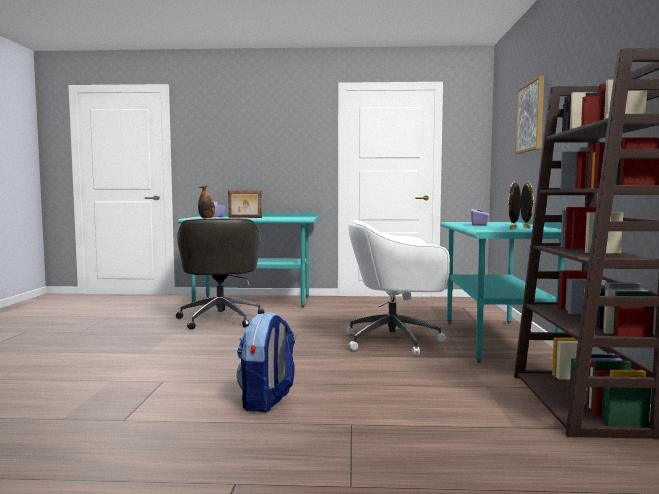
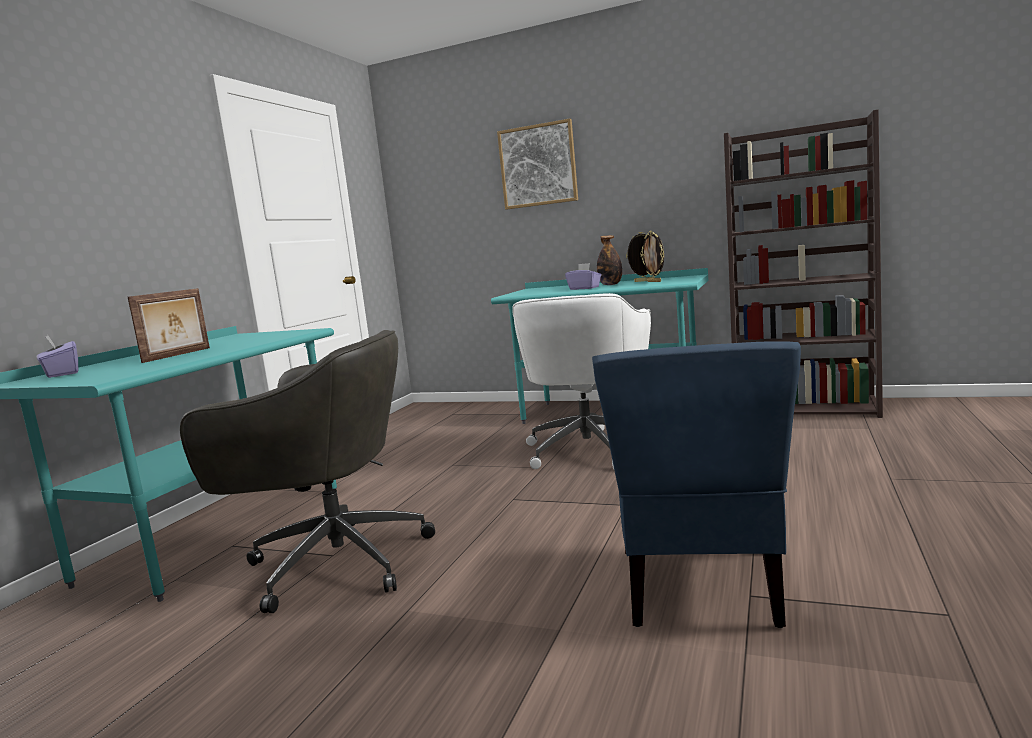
camera: 70 degrees left, 5 degrees up
(176, 372) = (700, 586): none -> blue chair
(207, 218) = (130, 371): bottle -> bottle (610, 284)
(267, 401) = (831, 516): backpack -> none

